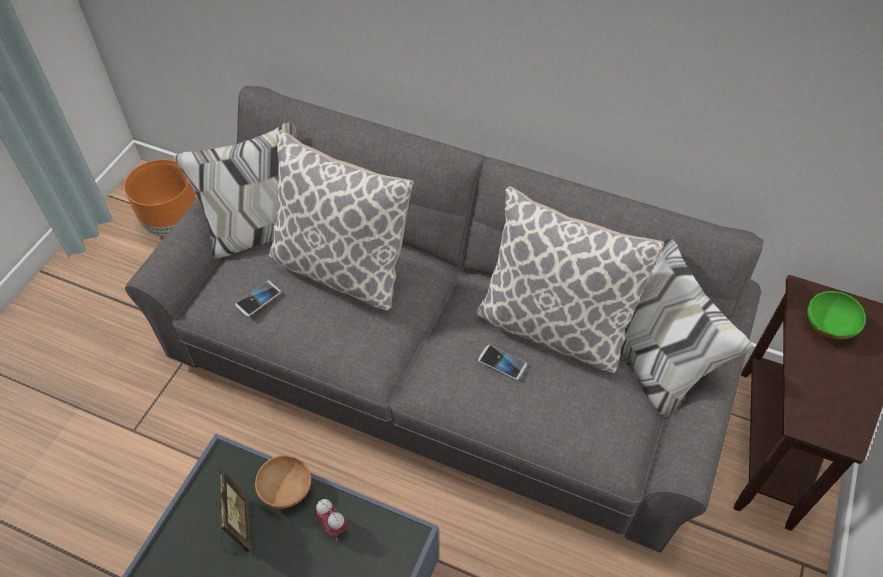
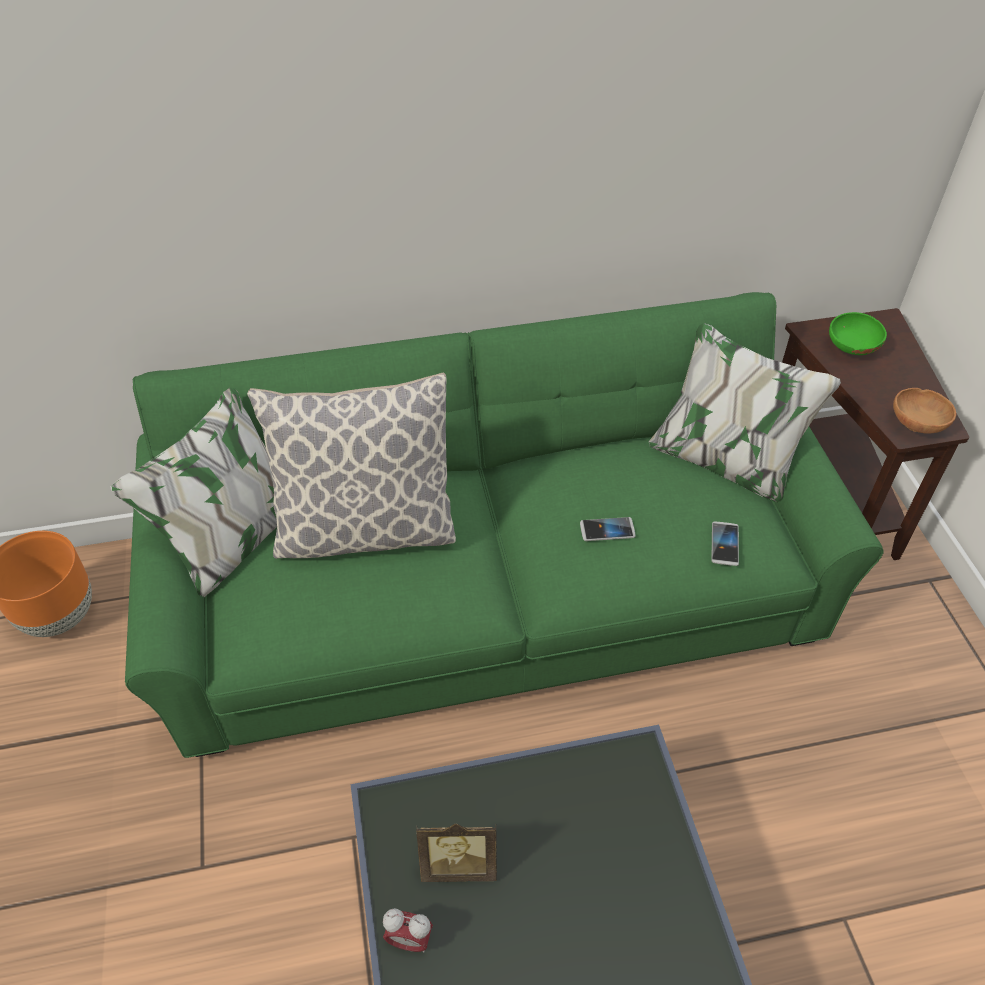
camera: 35 degrees left, 5 degrees down
(235, 527) = (459, 864): picture frame -> picture frame turned 135 degrees clockwise
(258, 299) = (301, 608): phone -> phone (724, 544)
(287, 490) = (482, 789): brown bowl -> brown bowl (918, 424)
(333, 527) = (560, 794): alarm clock -> alarm clock (409, 940)
(443, 363) = (493, 591): grey sofa -> green sofa
(553, 326) = (622, 473): pillow -> none

